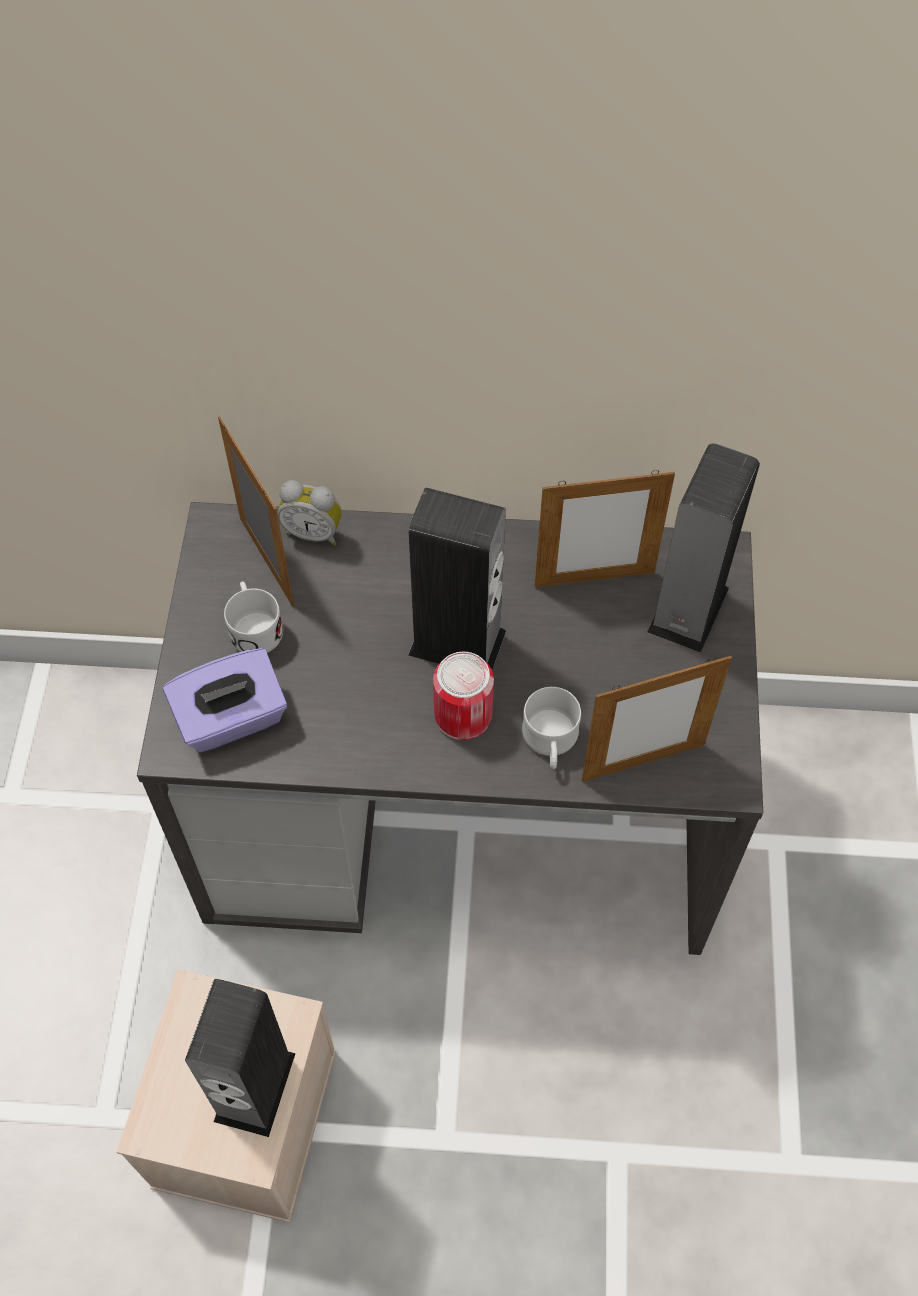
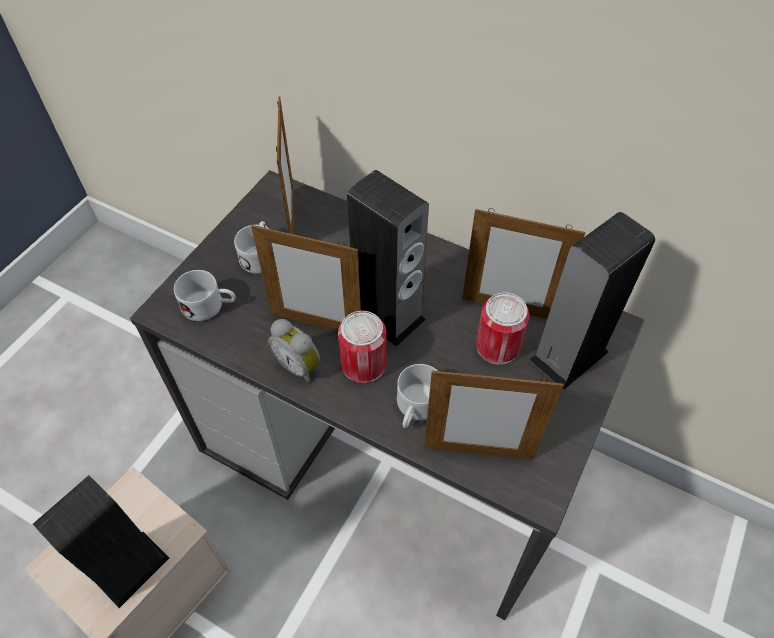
camera: 25 degrees right, 5 degrees down
(232, 719) = (210, 306): purple tissue box -> white mug
(314, 532) = (333, 212): alarm clock -> alarm clock (299, 365)
(378, 689) = (316, 324): none -> picture frame
(604, 630) = (497, 346): none -> can

